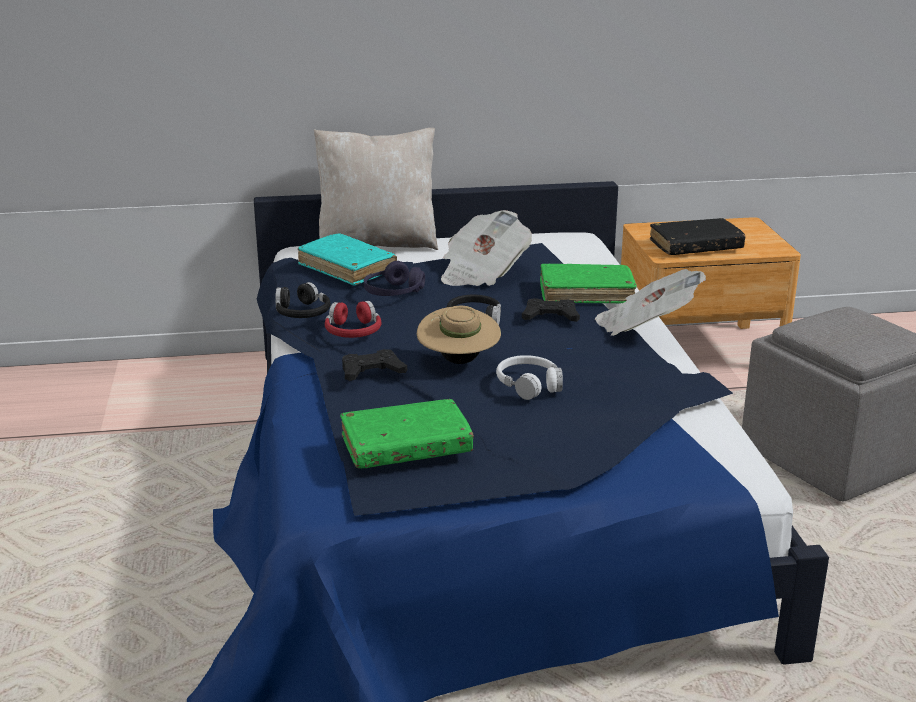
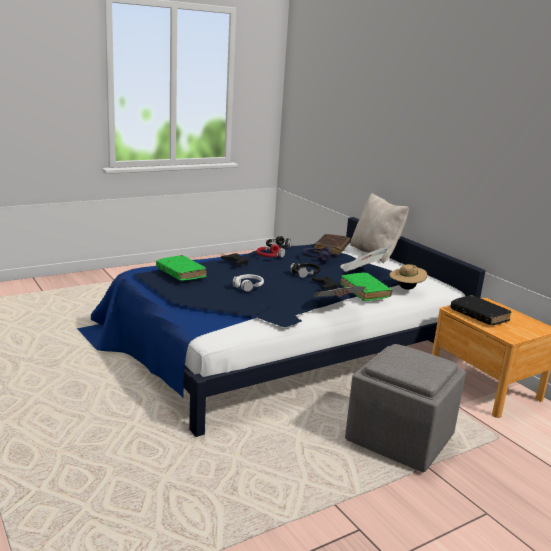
camera: 65 degrees right, 5 degrees down
(347, 268) = (331, 249): turquoise book -> brown book
(458, 361) = (258, 273): beige hat -> beige hat (406, 288)

